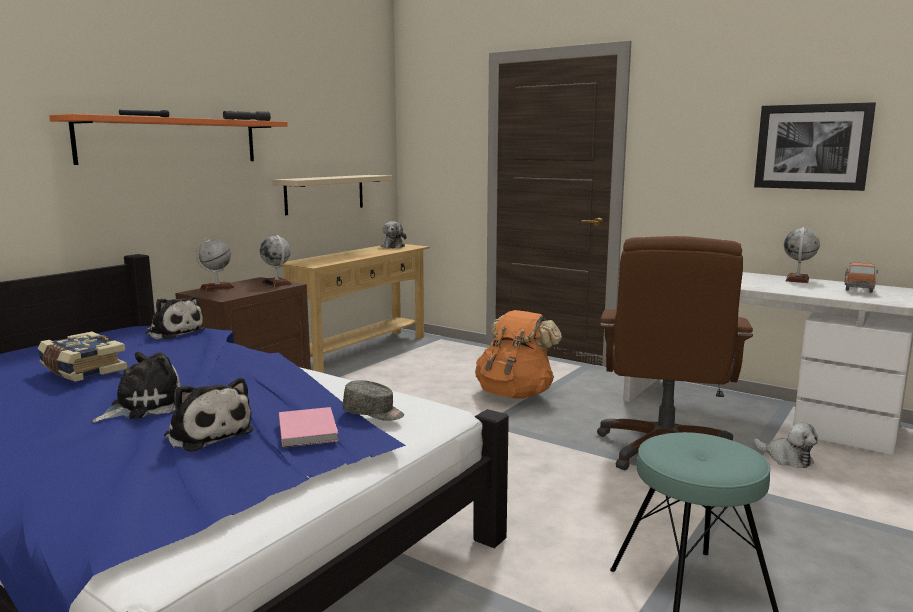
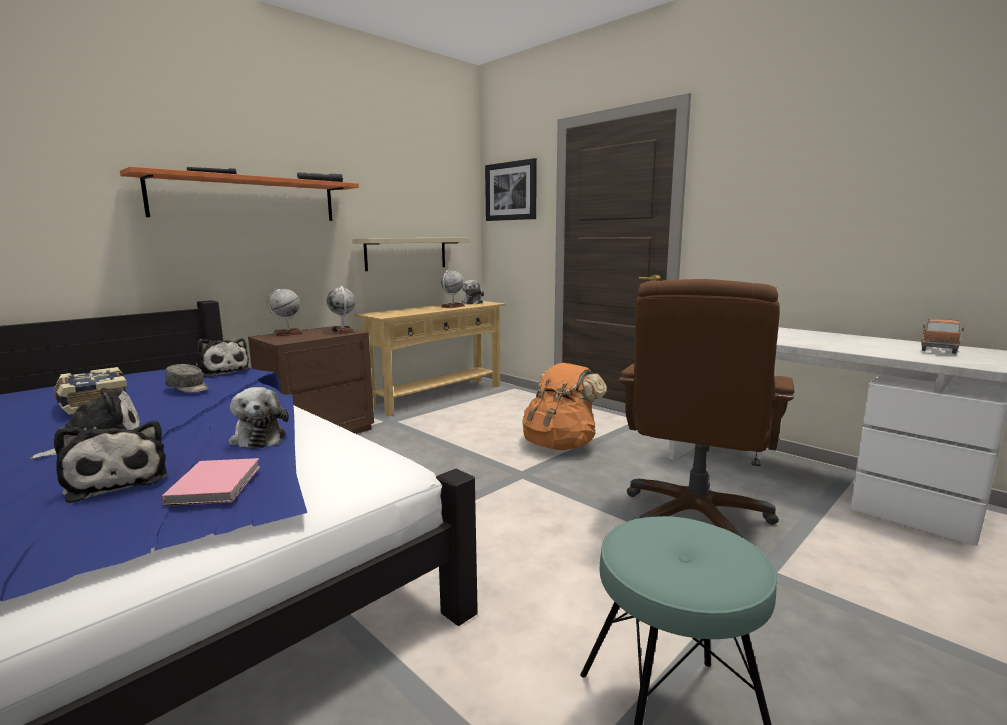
camera: 10 degrees right, 0 degrees up
(373, 413) = (310, 468): grey cap -> grey cap (188, 388)
(786, 458) = (838, 540): plush toy -> plush toy (258, 438)
(797, 279) = (864, 338): globe -> globe (453, 306)
(812, 147) = (887, 191): picture -> picture (511, 191)

